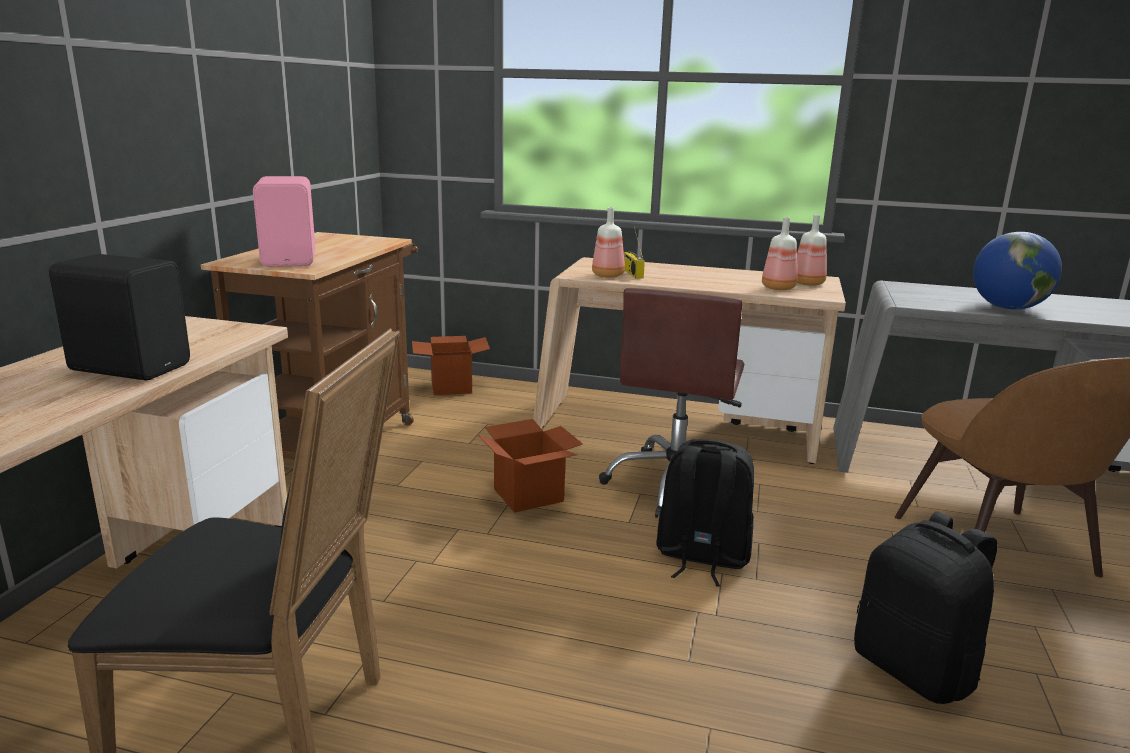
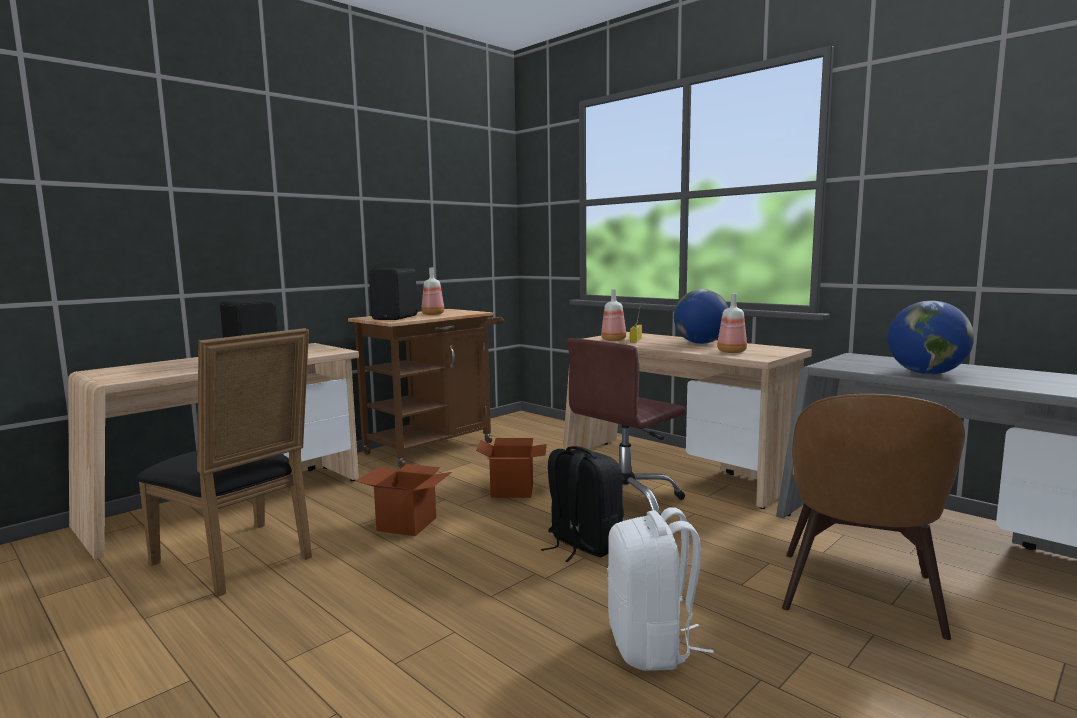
camera: 30 degrees right, 10 degrees down
(291, 260) = (396, 318): pink speaker -> black speaker
(451, 387) = (544, 426): cardboard box -> cardboard box (407, 524)
(716, 275) = (701, 343): none -> globe
(809, 283) = (768, 351): bottle -> bottle (433, 314)
(915, 669) = (651, 646): black backpack -> white backpack

